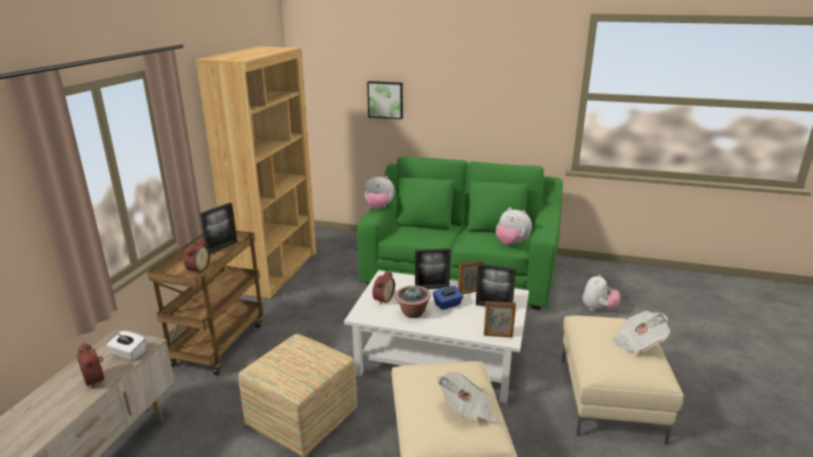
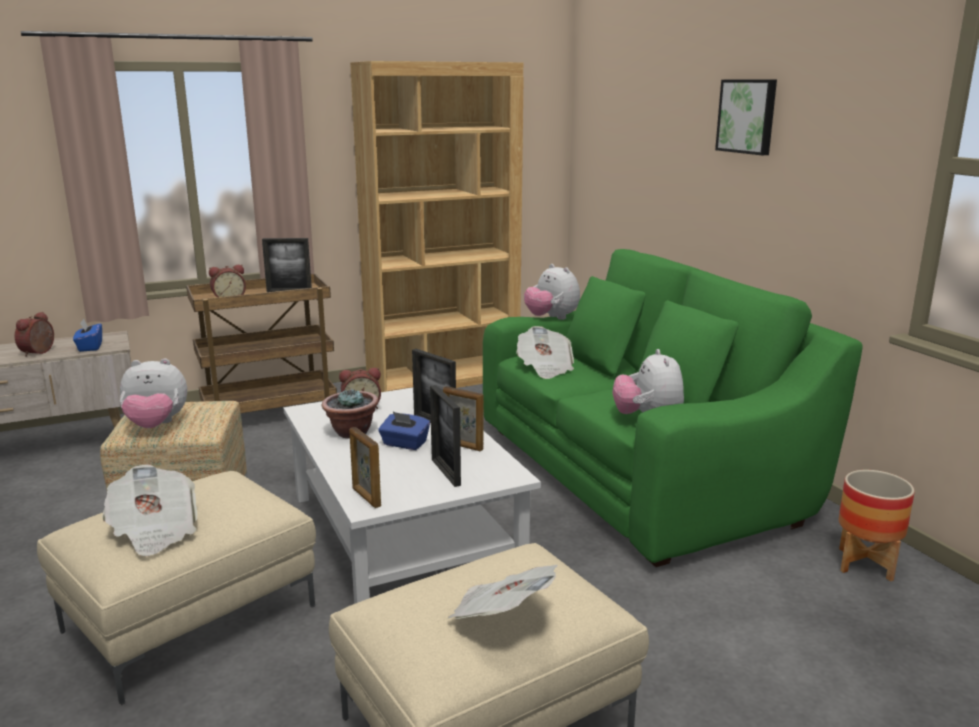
camera: 50 degrees right, 5 degrees down
(129, 354) = (90, 347): white tissue box -> blue tissue box
(385, 99) = (658, 159): picture -> picture (748, 116)
(413, 237) = (545, 368): none -> newspaper
(581, 271) = (865, 564): none -> planter
(598, 309) = (762, 623): plush toy -> plush toy (156, 425)

